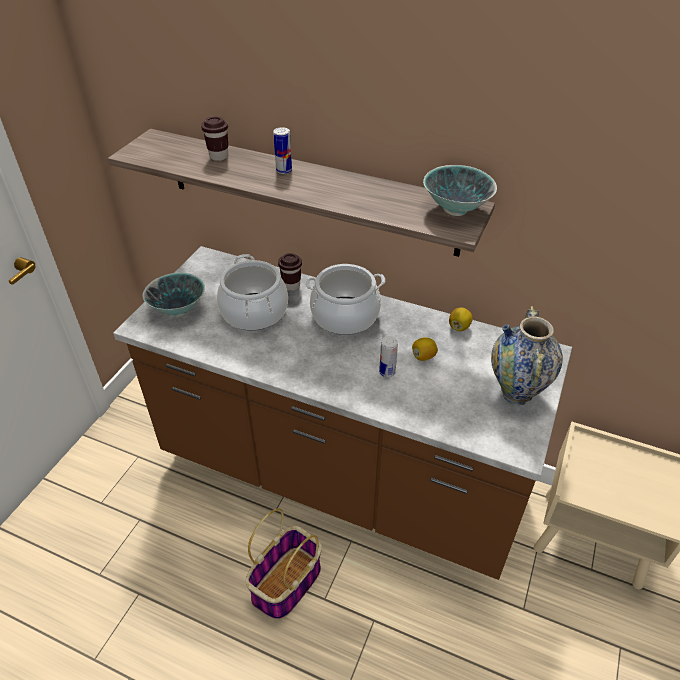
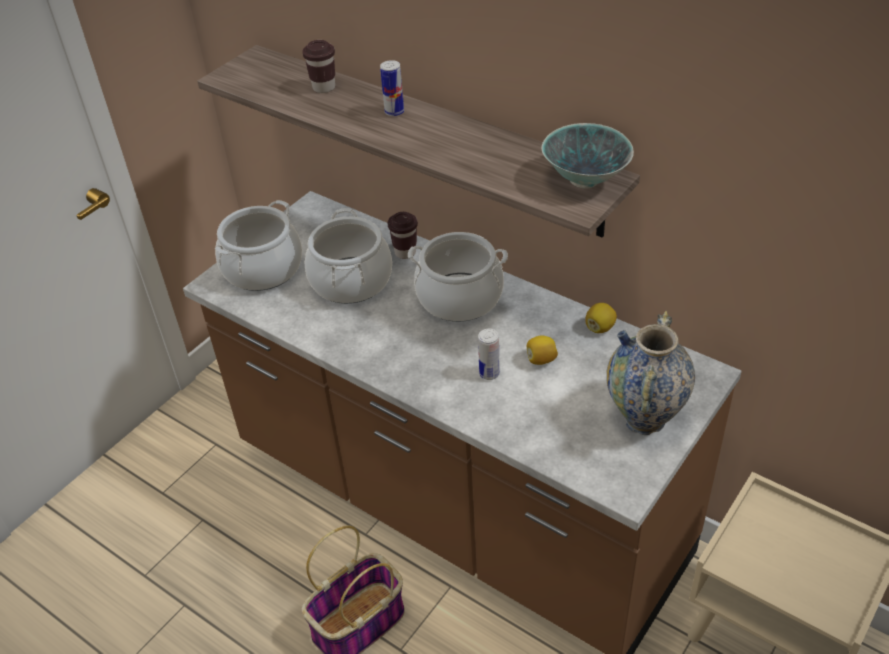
camera: 15 degrees right, 0 degrees up
(178, 310) = (263, 269): bowl -> cooking pot

